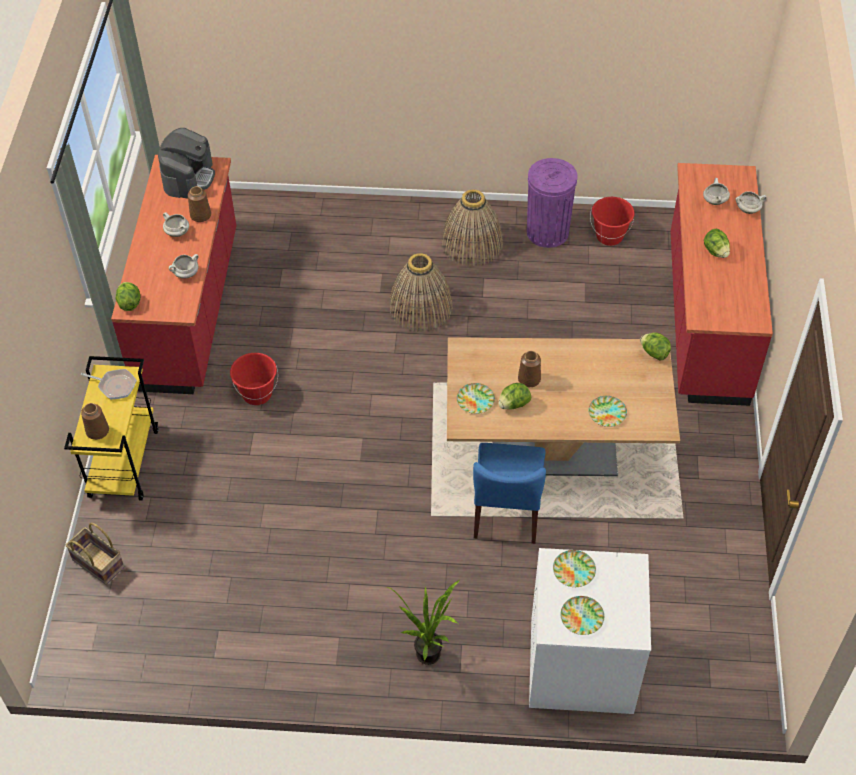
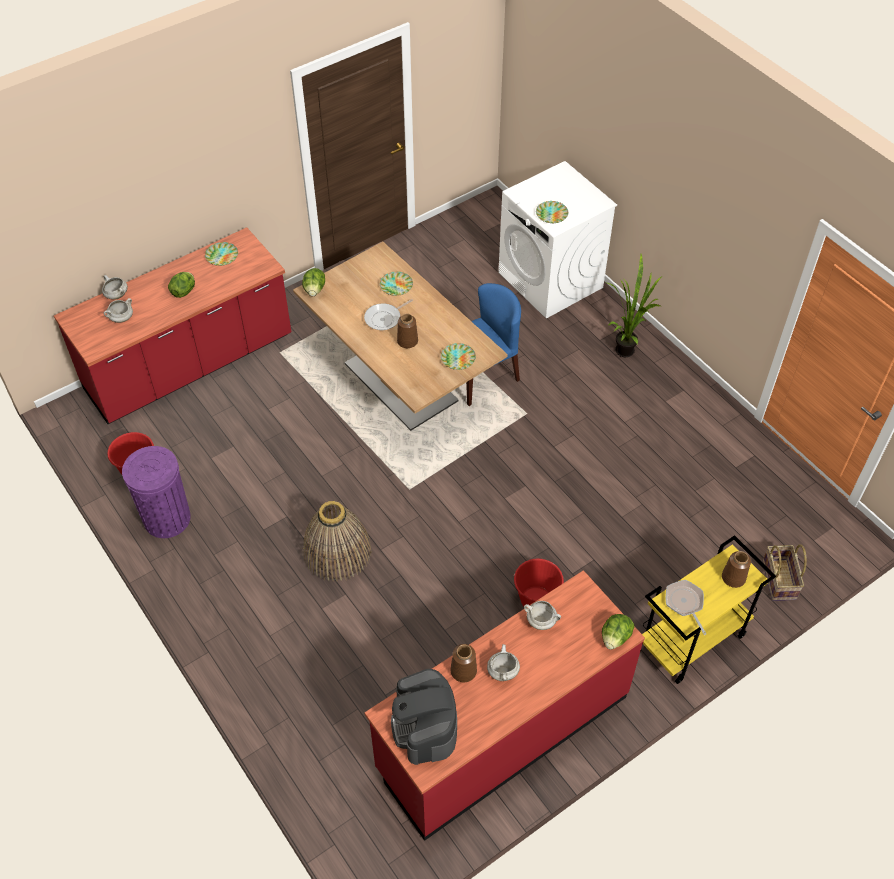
camera: 130 degrees left, 0 degrees up
(188, 177) = (425, 727): coffee machine -> coffee machine turned 75 degrees counterclockwise
(472, 243) = (227, 565): basket -> none
(513, 404) = (439, 336): lettuce -> none
(572, 380) = (384, 318): none -> frying pan
(582, 617) = (578, 195): plate -> plate (221, 256)

